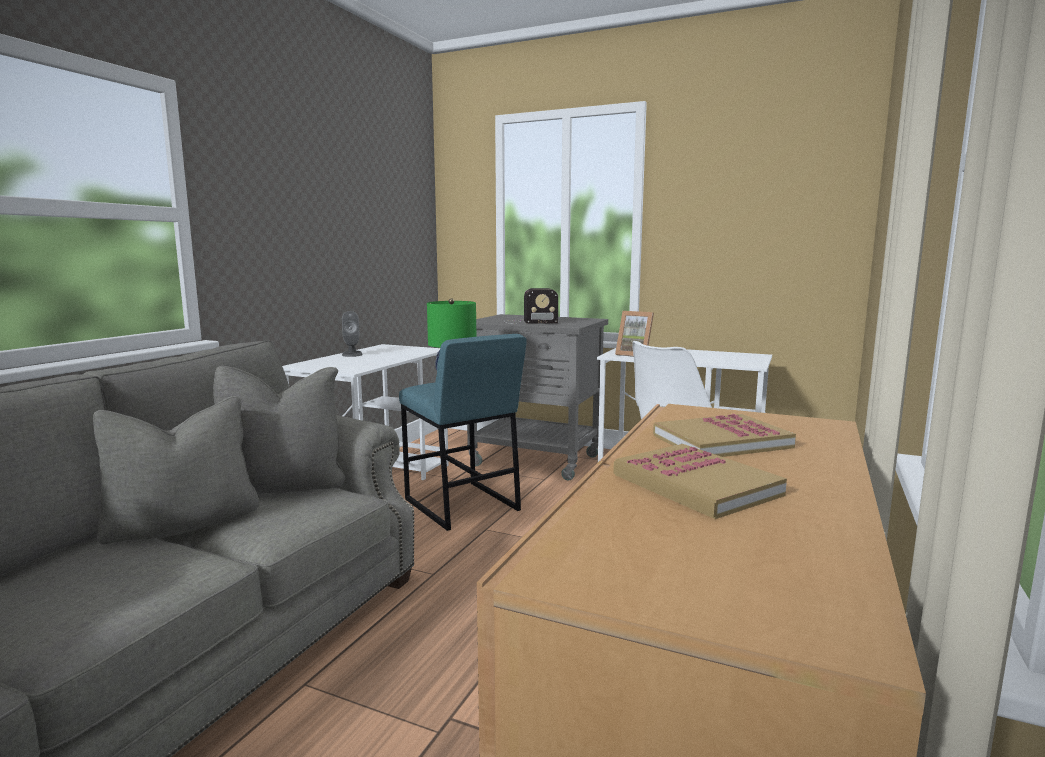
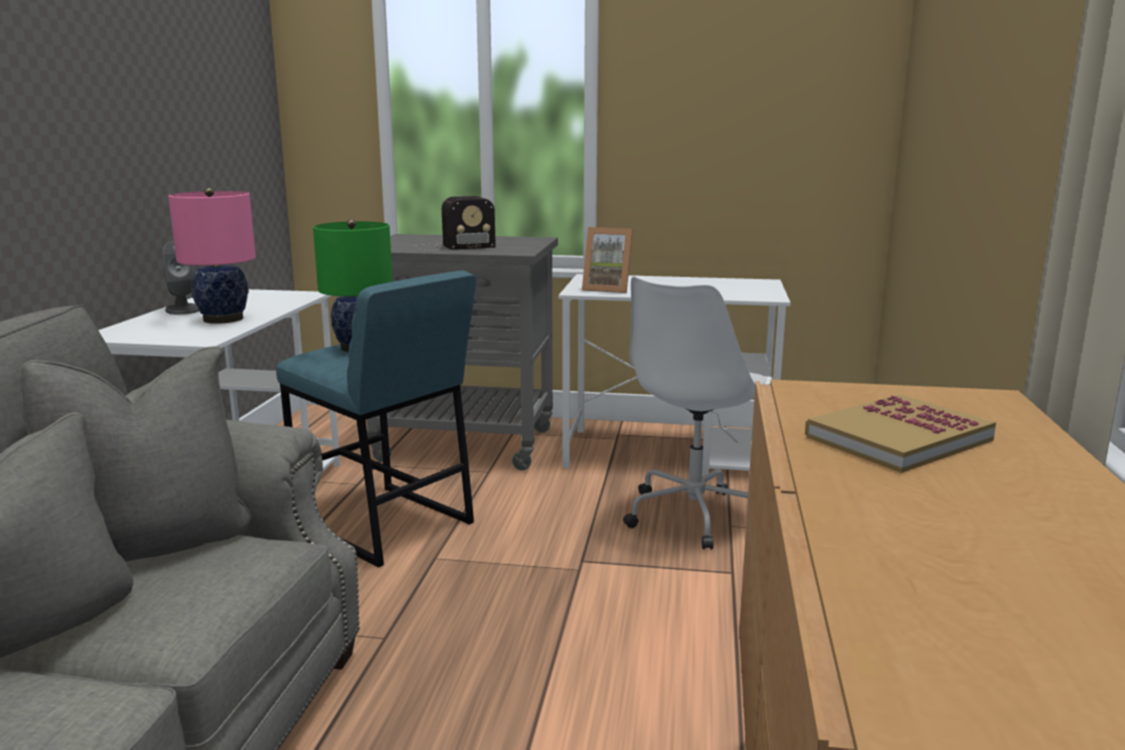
camera: 15 degrees left, 5 degrees up
(371, 360) = (223, 319): none -> pink table lamp
(695, 485) = (938, 517): book -> none

